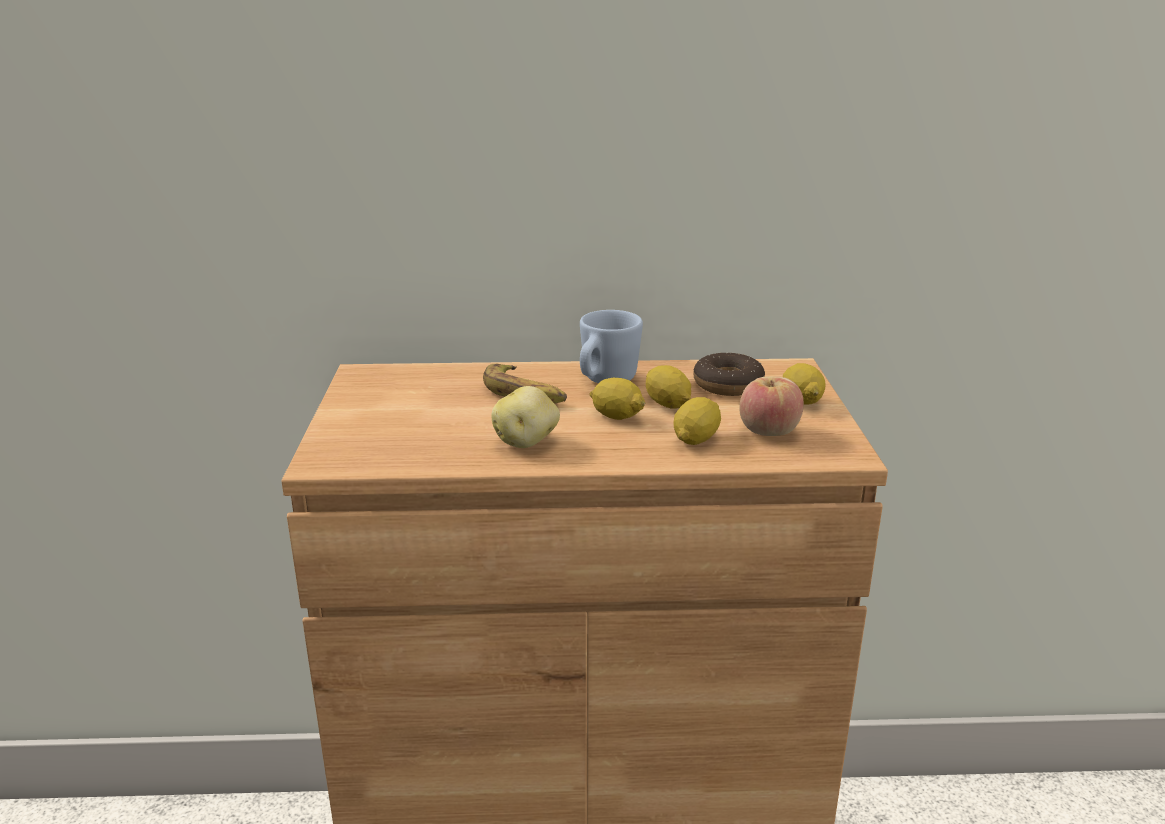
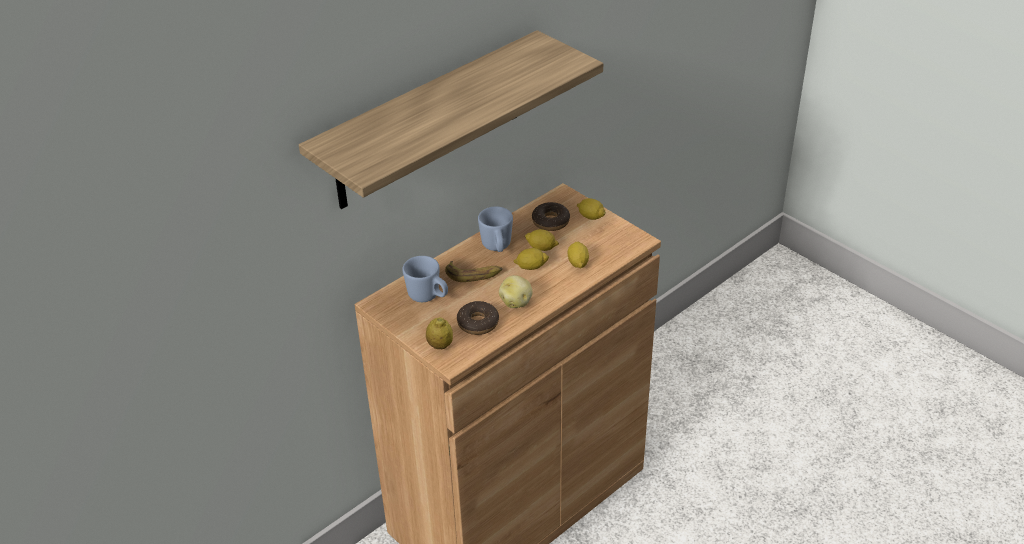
camera: 40 degrees left, 15 degrees up
(343, 440) = (440, 345): none -> lemon
(428, 390) = (428, 297): none -> blue mug
(434, 440) = (478, 323): none -> donut
(529, 100) = (428, 122): none -> shelf
(768, 431) = (599, 242): apple -> none

